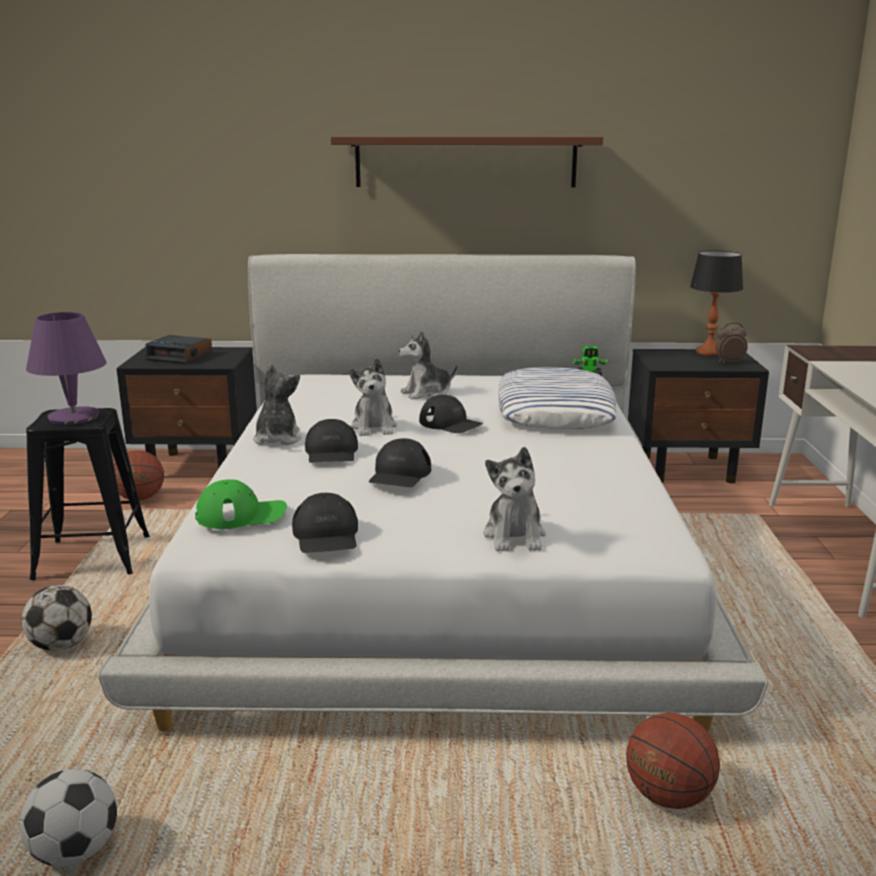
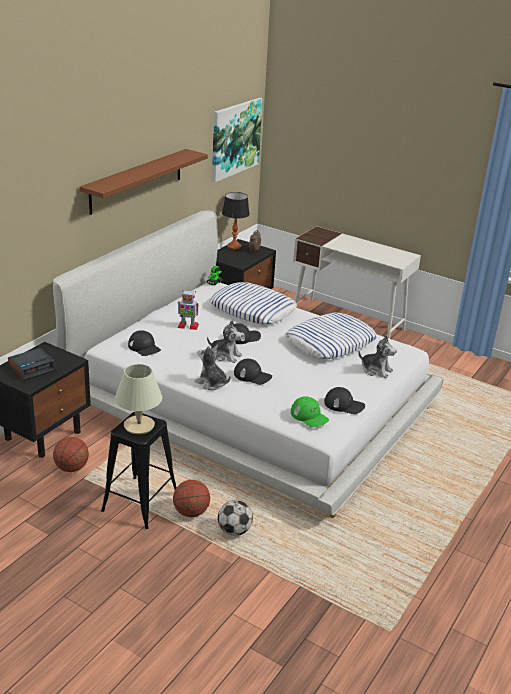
camera: 60 degrees left, 10 degrees up
(74, 417) = (139, 425): purple table lamp -> beige table lamp
(75, 852) = (393, 553): football -> none
(241, 514) = (309, 416): green cap -> green cap turned 120 degrees clockwise
(400, 474) = (299, 370): black cap -> black cap (144, 347)
(427, 393) = (187, 326): plush toy -> toy robot
(554, 478) = (330, 342): none -> pillow
(668, 796) = (449, 428): basketball -> basketball (191, 512)
(747, 150) = (235, 138): none -> picture

